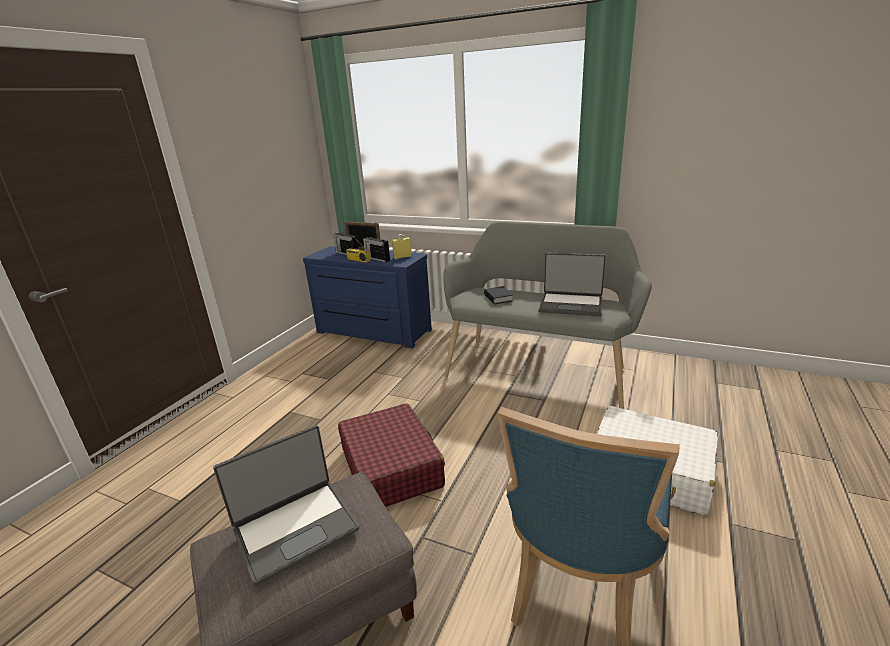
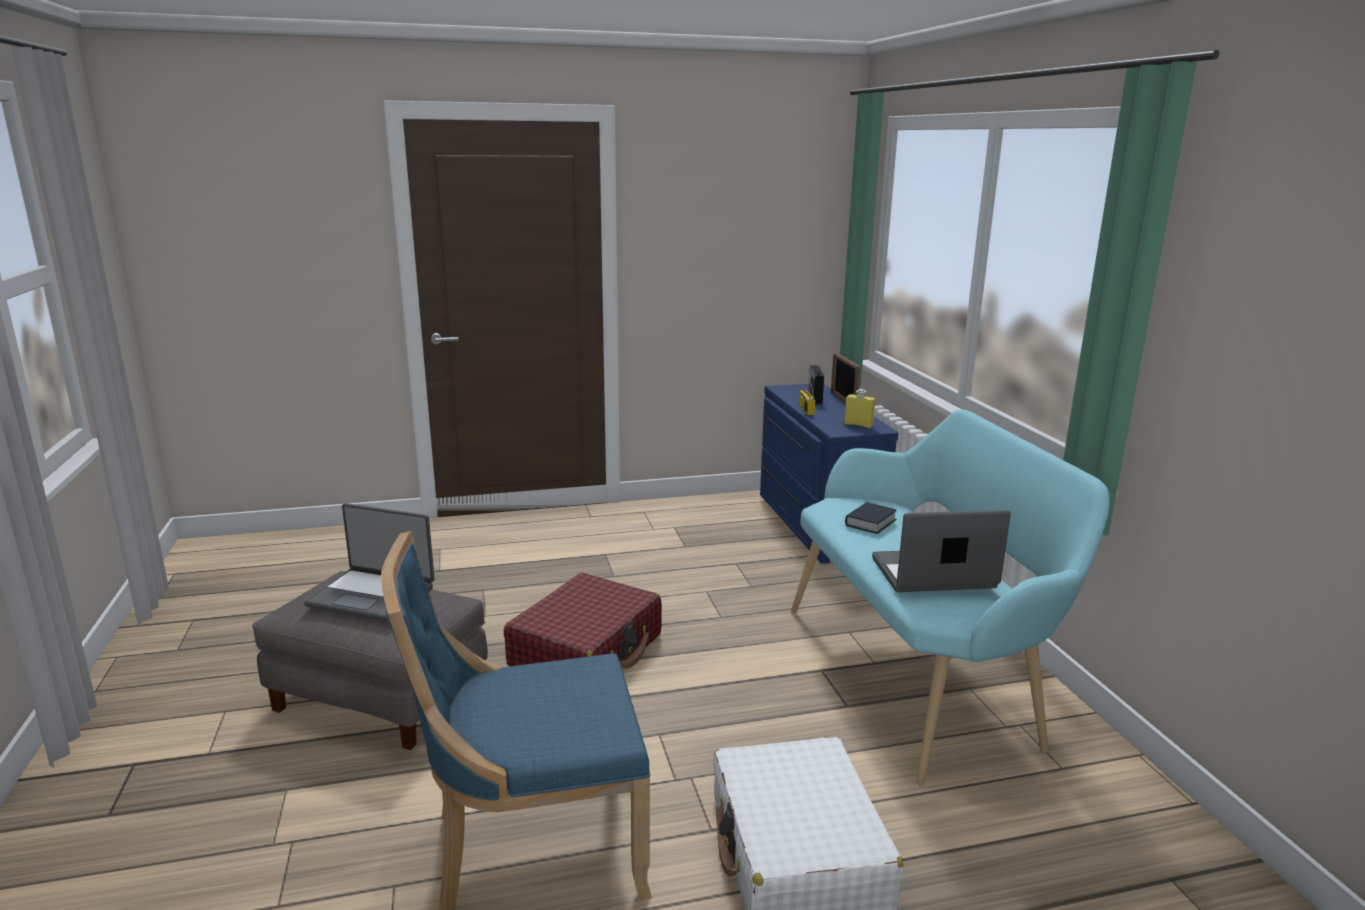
camera: 50 degrees right, 5 degrees down
(377, 259) = (827, 416): radio -> none
(539, 369) = (919, 675): grey bench -> turquoise bench
(571, 305) = (934, 575): laptop -> laptop turned 105 degrees clockwise

